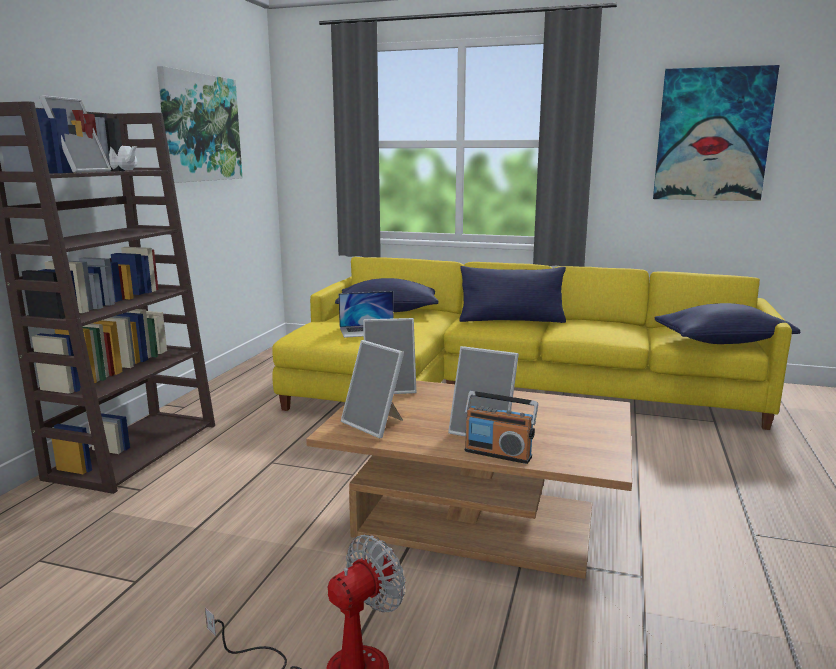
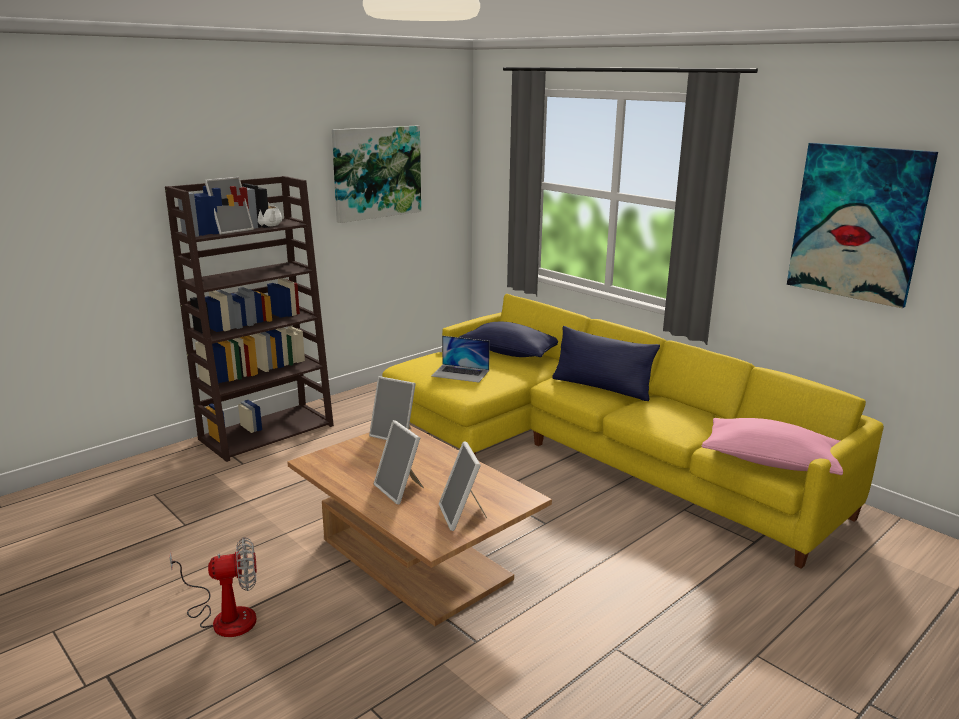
camera: 30 degrees right, 5 degrees up
(375, 425) = (341, 463): picture frame -> picture frame (462, 516)
(498, 454) = (381, 510): radio -> none
(722, 341) = (770, 461): blue pillow -> pink pillow

